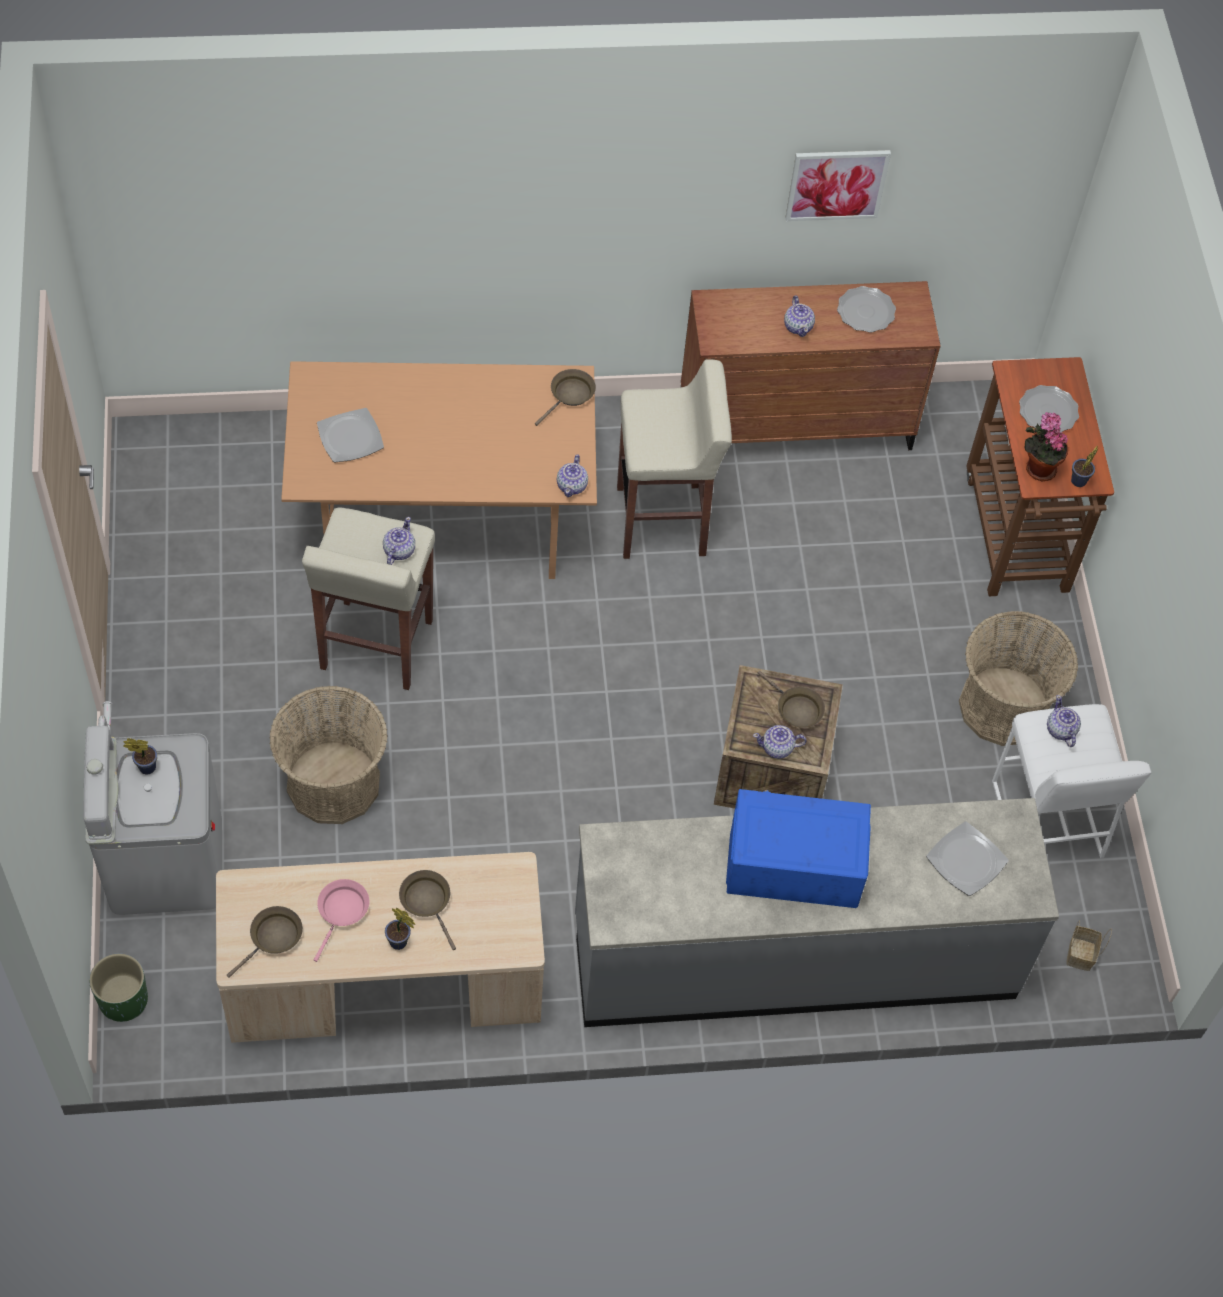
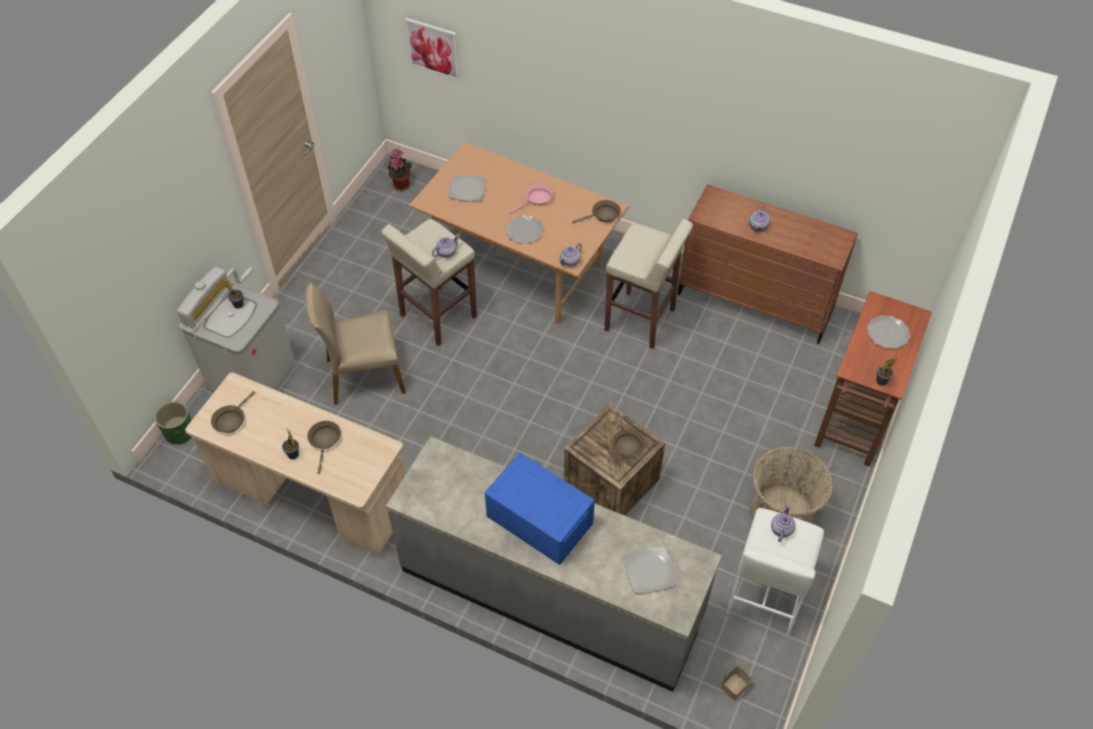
camera: 35 degrees right, 5 degrees down
(273, 938) = (231, 420): brown frying pan -> brown frying pan turned 135 degrees clockwise
(333, 783) = (364, 375): basket -> beige chair
(342, 911) = (276, 424): pink frying pan -> pink frying pan (537, 199)
(778, 748) = (600, 460): teapot -> none
(837, 184) = (806, 137): picture -> picture (433, 48)
(866, 311) = (807, 234): plate -> plate (524, 231)
(1038, 468) = (858, 362): potted plant -> potted plant (401, 184)

